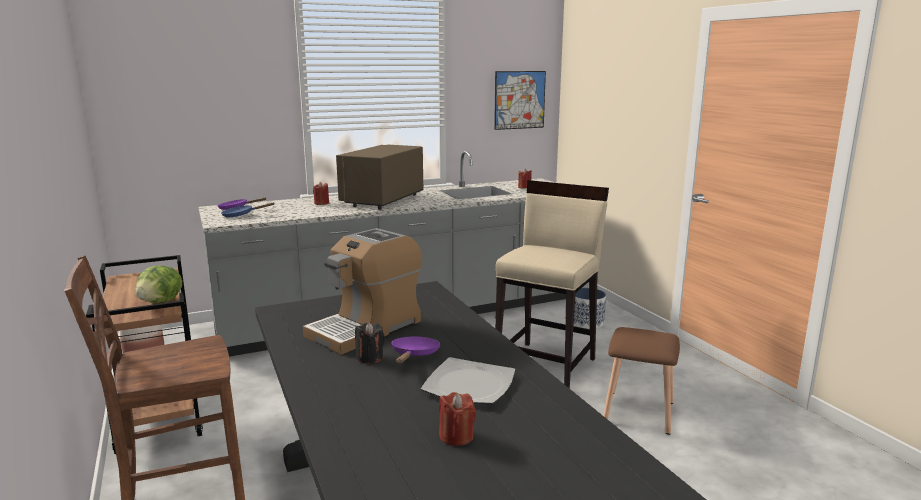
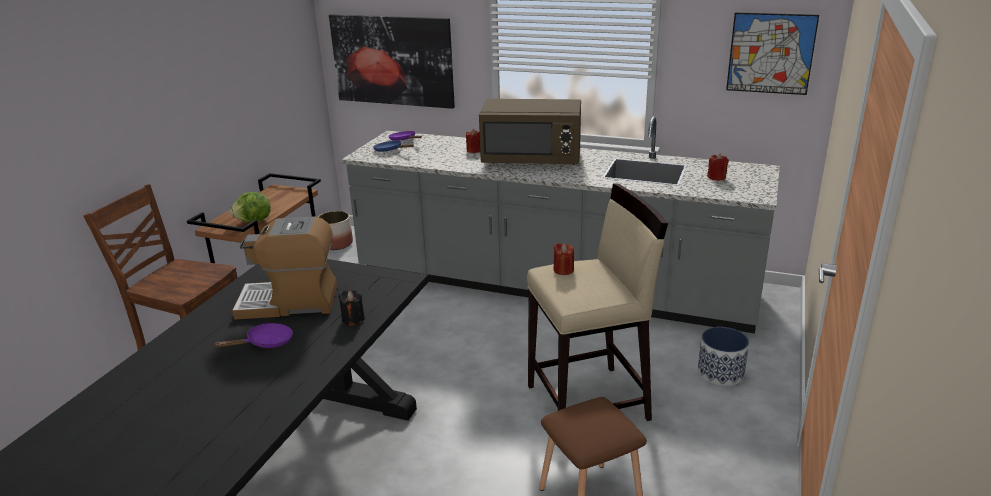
camera: 45 degrees right, 10 degrees up
(191, 134) = (392, 60): none -> picture
(370, 358) = (241, 331): black candle -> black candle (353, 319)
(383, 200) = (532, 159): brown microwave -> brown microwave turned 150 degrees counterclockwise
(456, 436) = (155, 423): red candle -> red candle (563, 270)
(468, 385) = (239, 388): plate -> none

